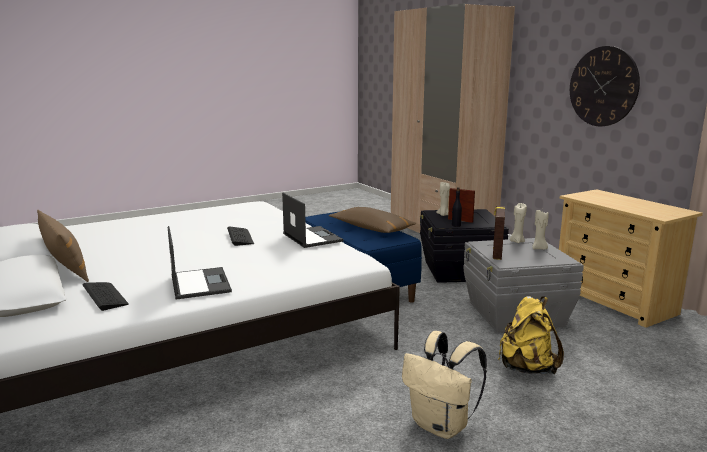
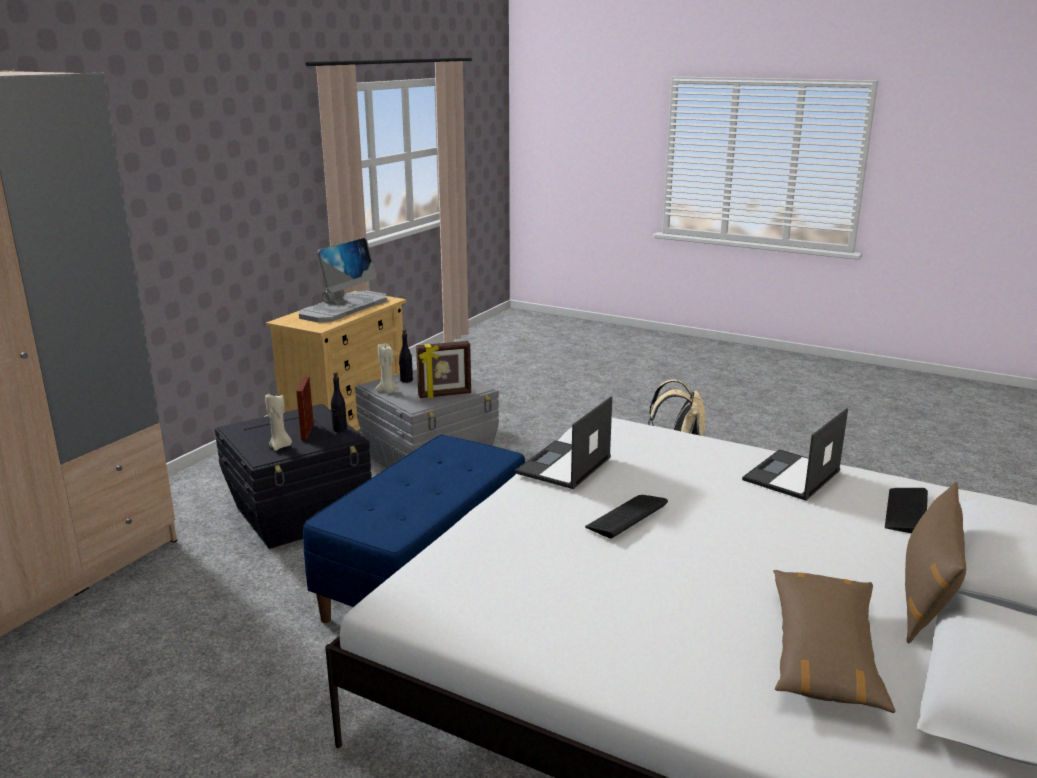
camera: 120 degrees left, 5 degrees up
(371, 228) = (417, 473): brown pillow -> brown pillow (824, 653)
(526, 368) = (548, 442): yellow backpack -> none
(539, 248) = (406, 380): beige candle -> black bottle
(603, 86) = (205, 192): wall clock -> none
(634, 204) = (344, 307): none -> monitor

